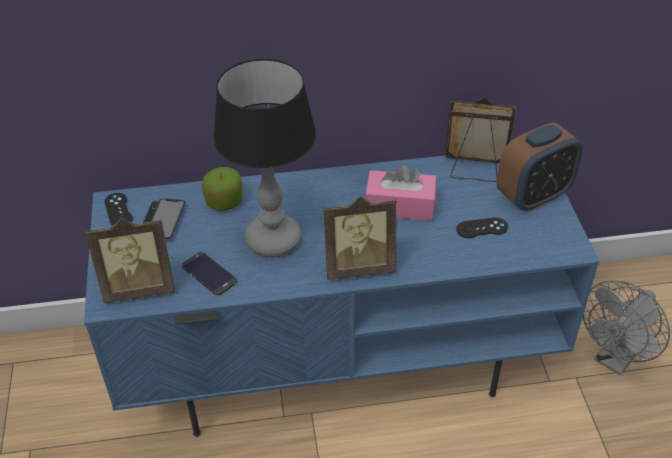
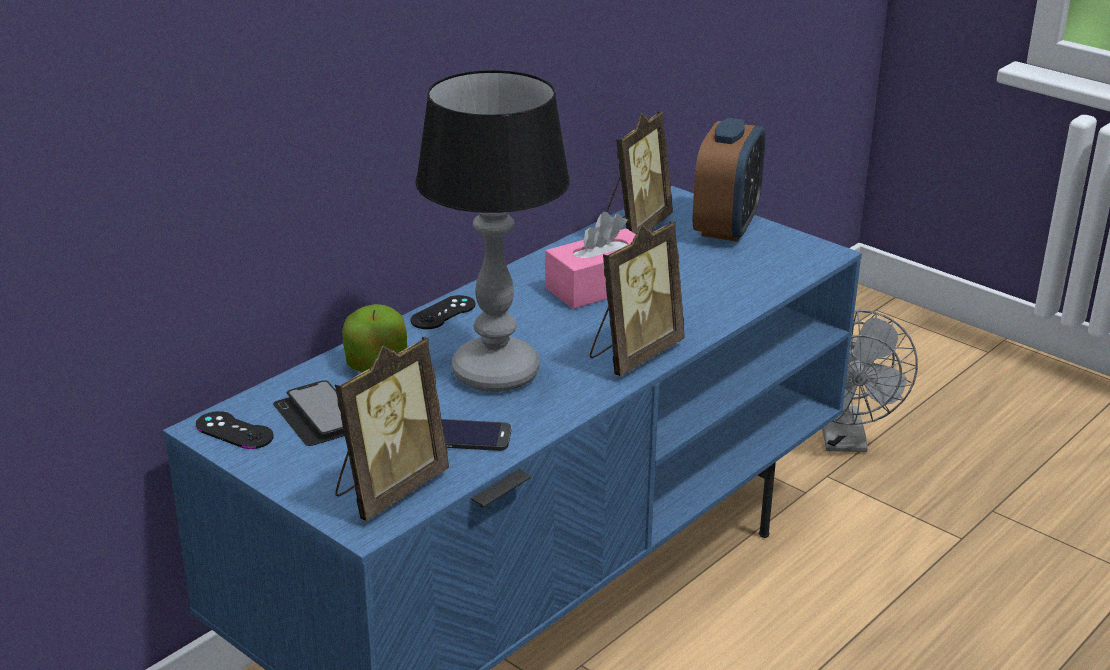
camera: 40 degrees left, 15 degrees down
(474, 170) = (634, 228): picture frame -> picture frame turned 150 degrees clockwise
(482, 228) = (714, 271): black game controller -> black game controller (443, 313)

